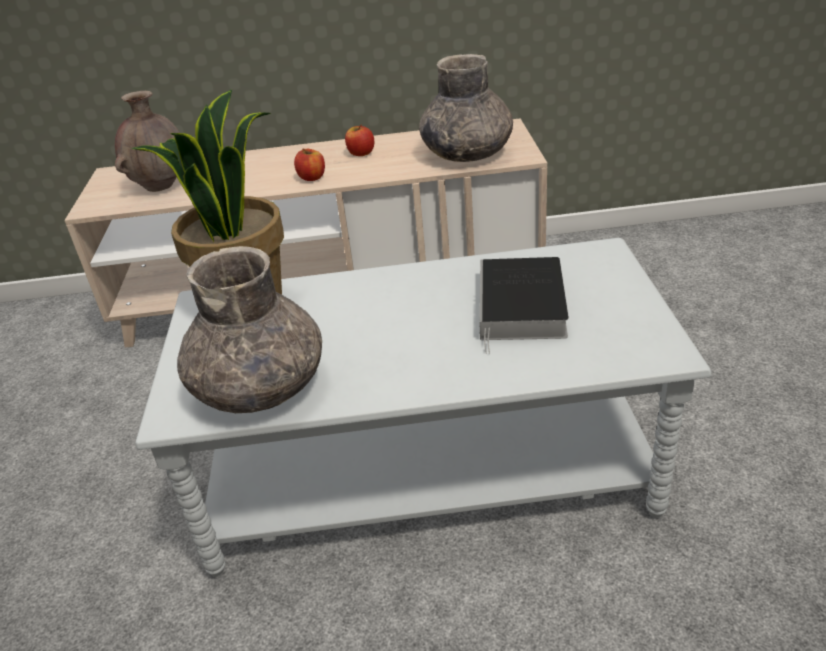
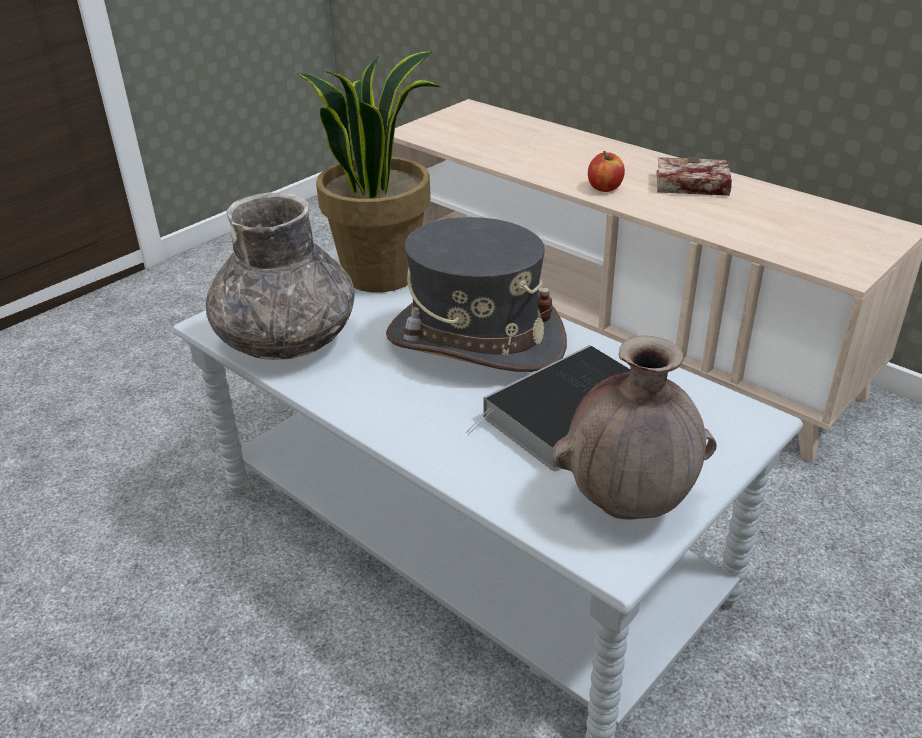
camera: 45 degrees right, 0 degrees up
(161, 186) = (483, 137): brown vase -> brown vase (629, 504)
(361, 153) = (688, 185): apple -> book
(391, 304) = (475, 340): none -> grey hat
(467, 154) = (791, 238): grey vase -> none

